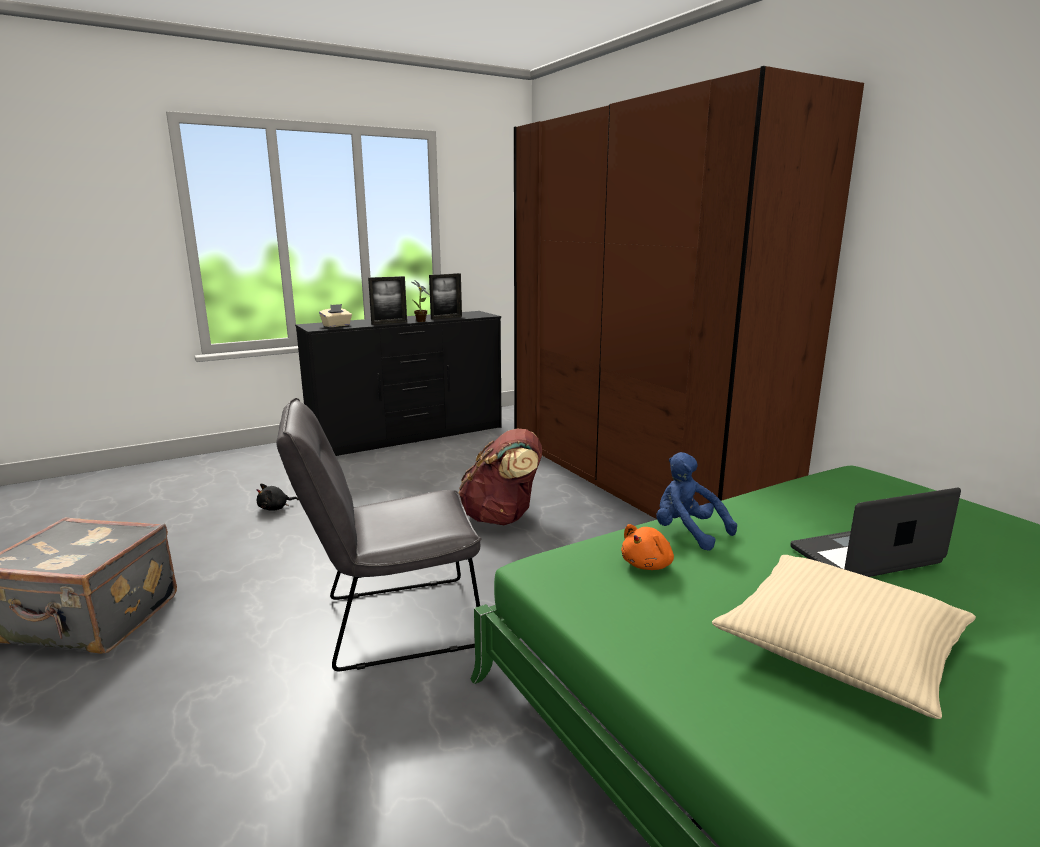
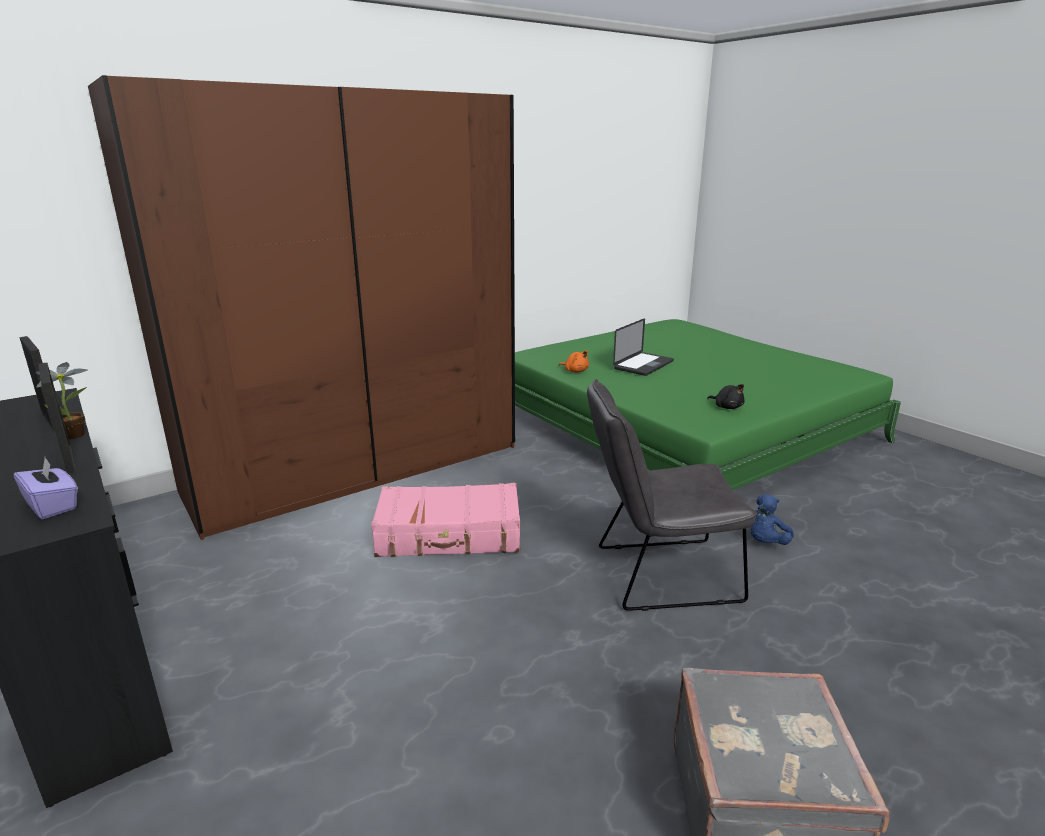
camera: 95 degrees left, 5 degrees up
(275, 508) = (408, 741): black plush toy -> black plush toy (727, 407)
(336, 325) = (53, 506): beige tissue box -> purple tissue box
(390, 623) = (657, 574): grey chair -> grey chair turned 105 degrees clockwise
(502, 517) = (449, 535): brown backpack -> pink suitcase
(648, 565) = (681, 405): orange plush toy -> orange plush toy (575, 371)
(687, 532) = (634, 395): blue plush toy -> blue plush toy (765, 542)
(840, 646) = (727, 379): beige pillow -> none
(865, 556) = (643, 365): laptop -> laptop turned 120 degrees counterclockwise

